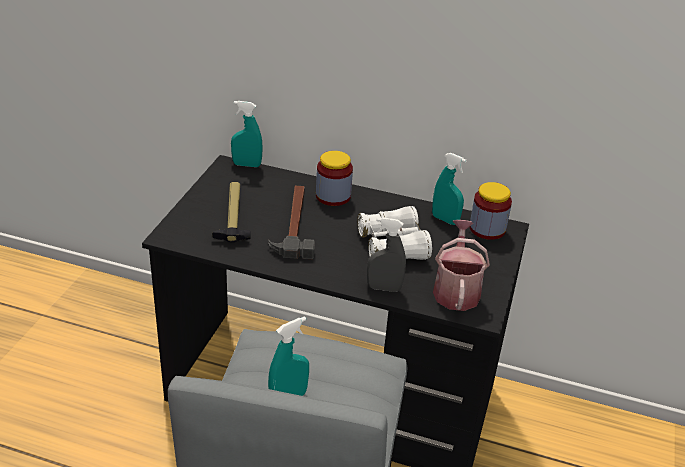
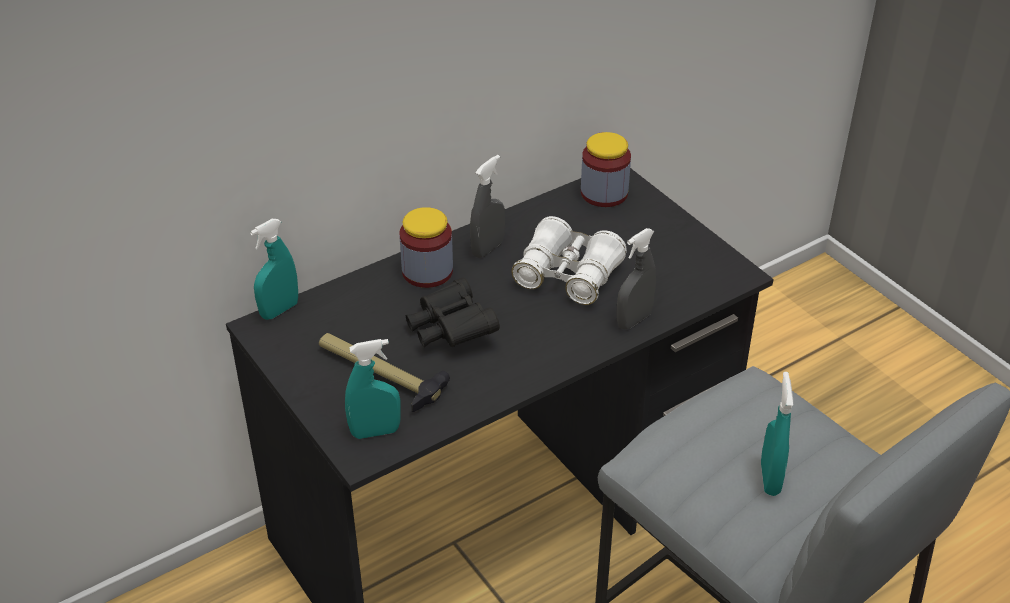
camera: 50 degrees left, 5 degrees up
(294, 224) = (450, 330): hammer -> black binoculars
(379, 208) = (488, 248): none -> grey spray bottle
(445, 220) = (559, 213): turquoise spray bottle -> turquoise spray bottle (375, 432)
(456, 290) = (683, 270): watering can -> none

